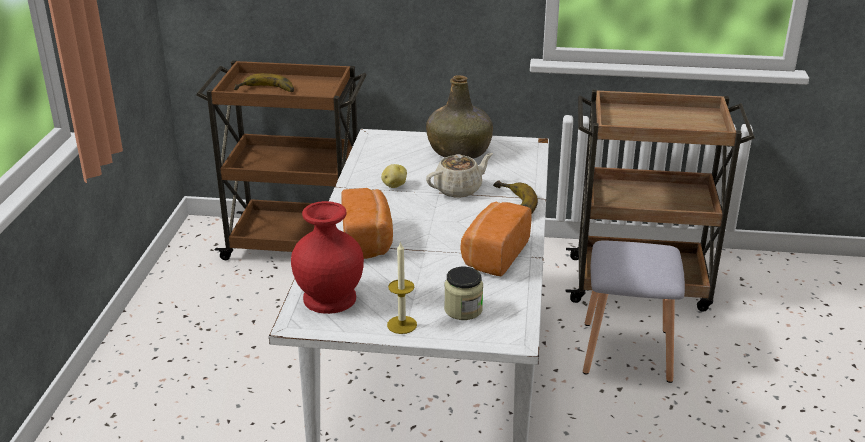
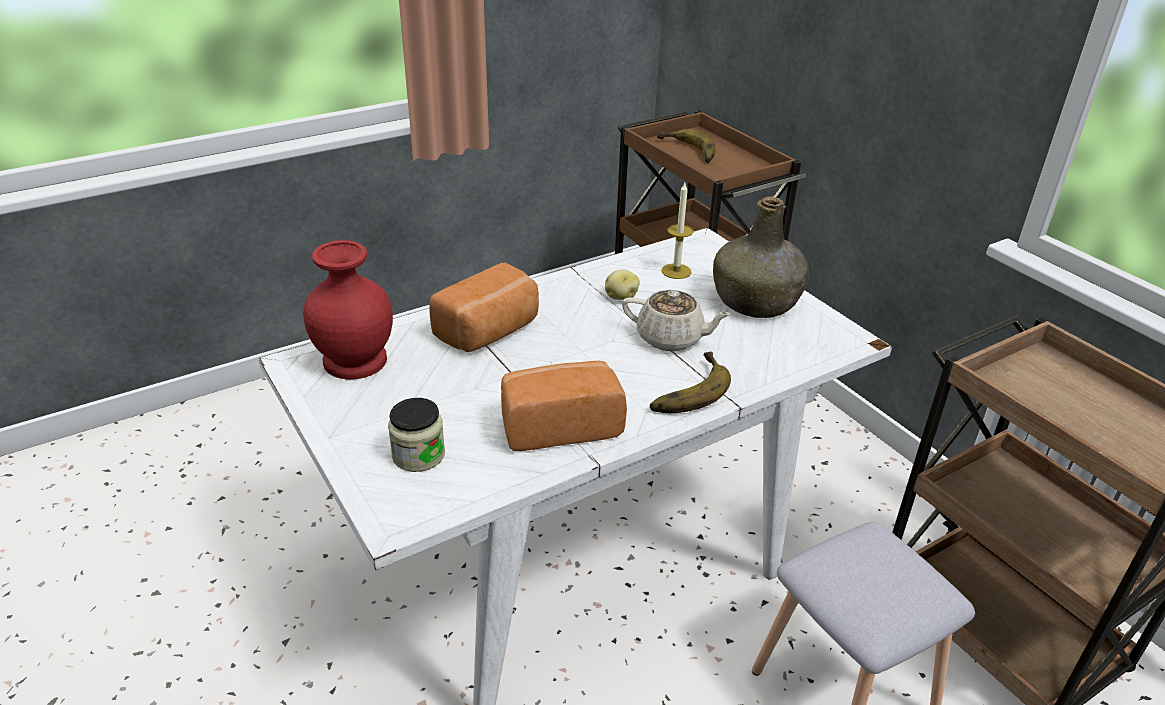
camera: 50 degrees right, 5 degrees up
(402, 325) = (348, 427): candle -> candle (676, 271)

